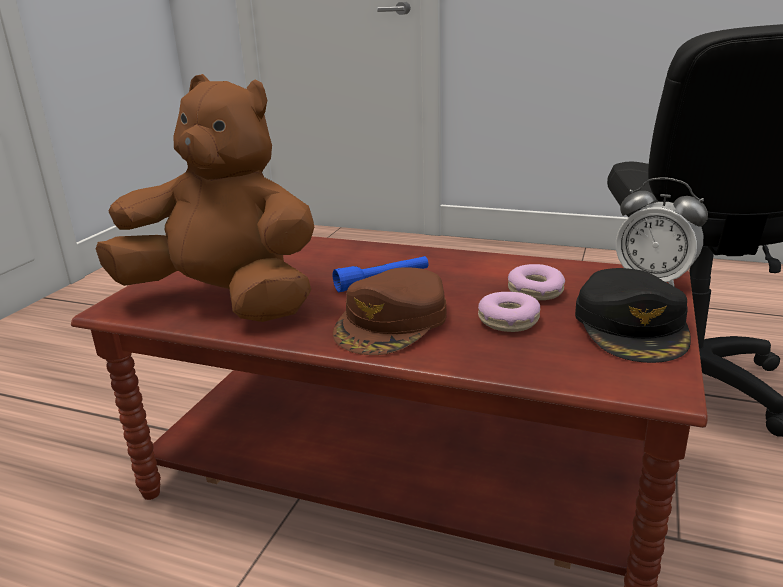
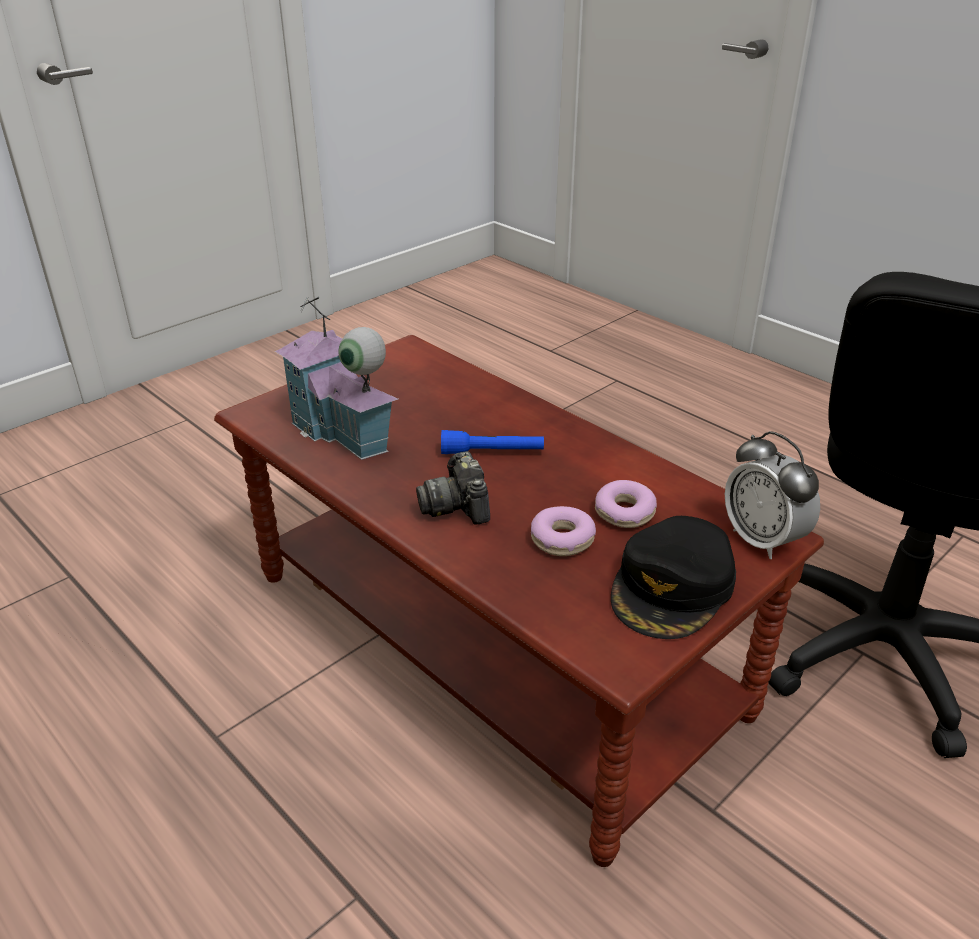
camera: 25 degrees right, 10 degrees up
(226, 301) = (341, 433): brown plush toy -> toy house
(392, 322) = (457, 506): brown cap -> camera

